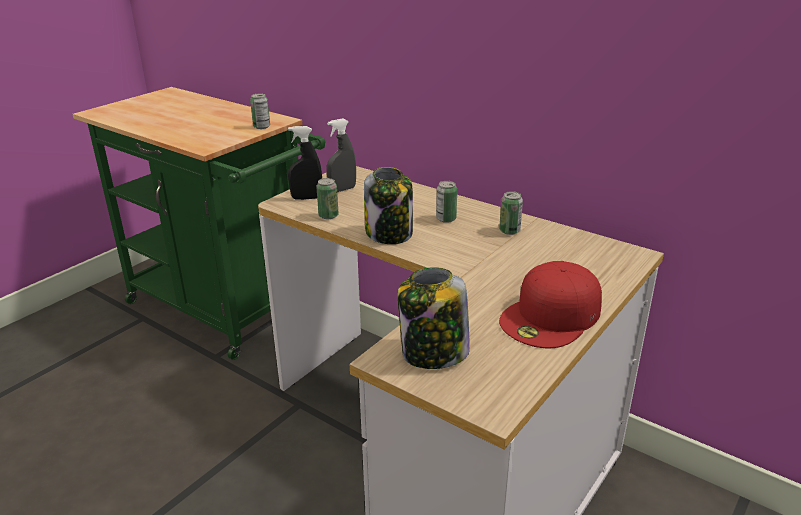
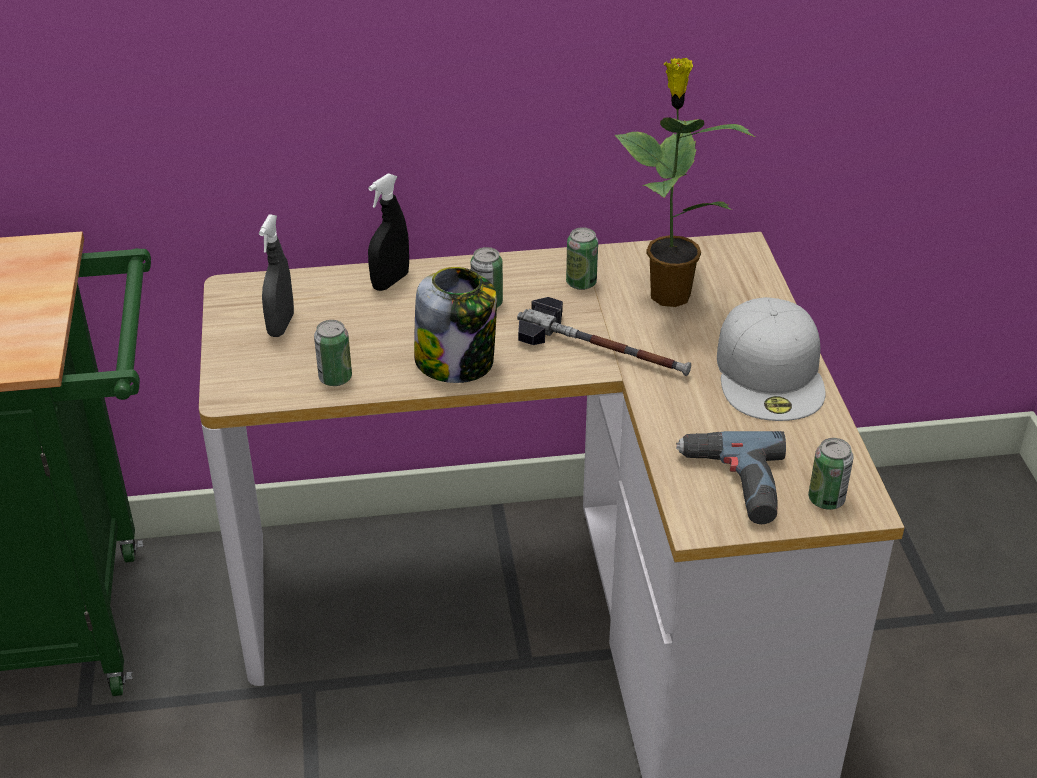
camera: 45 degrees left, 10 degrees up
(261, 127) = (44, 276): can -> can (826, 499)
(306, 198) = (255, 365): black spray bottle -> black spray bottle (390, 281)
(433, 353) = (733, 485): jar -> power drill
(471, 261) = (603, 349): none -> hammer
(551, 316) = (771, 373): red cap -> white cap
(552, 255) = (668, 293): none -> potted plant

